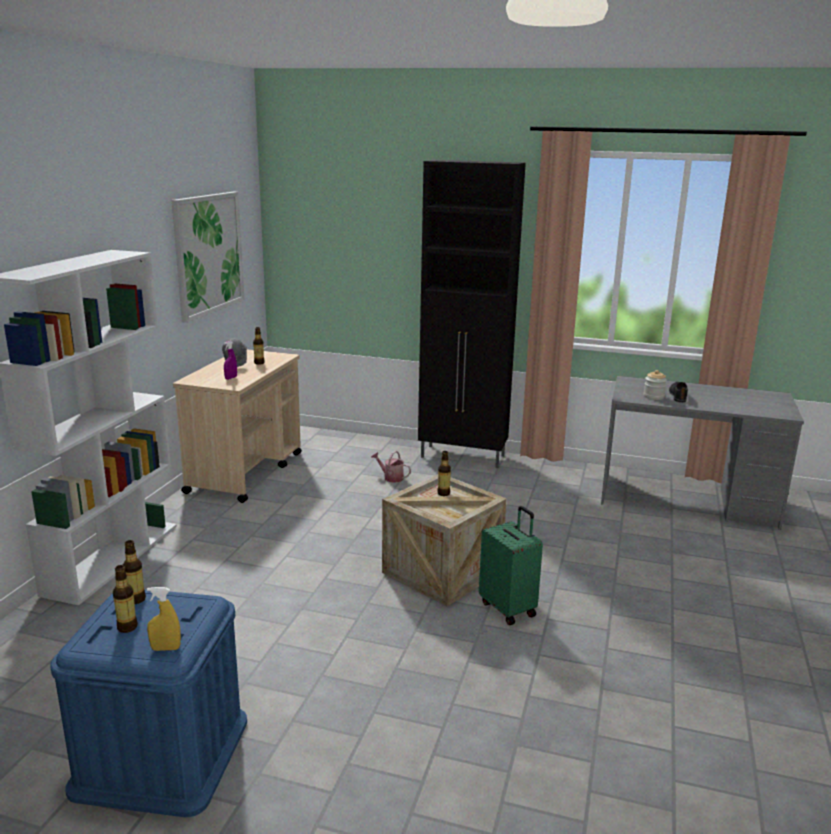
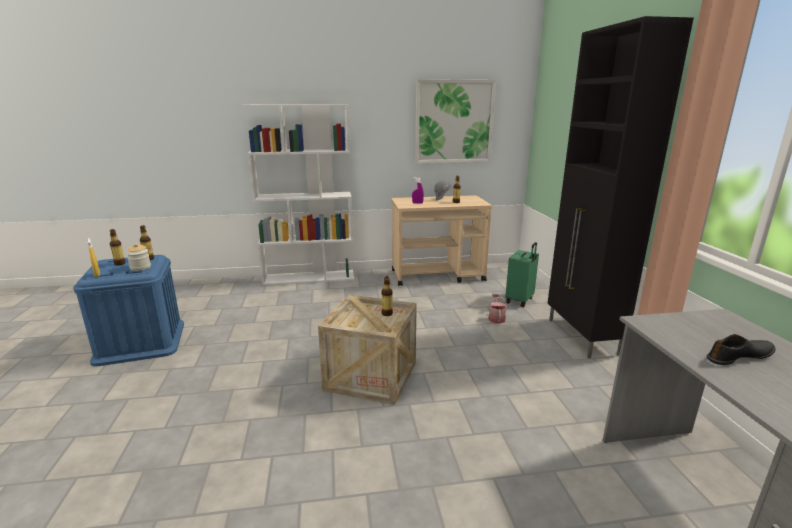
camera: 65 degrees right, 0 degrees up
(509, 608) = (336, 422): green suitcase -> green suitcase (520, 300)
(653, 397) = (690, 339): jar -> jar (140, 267)

